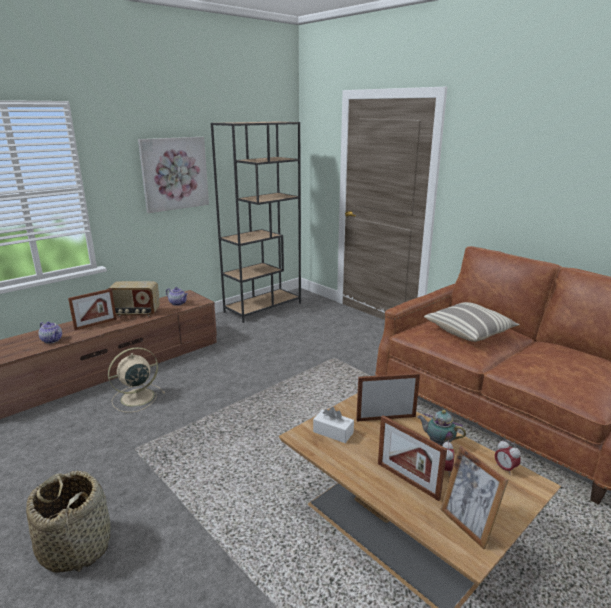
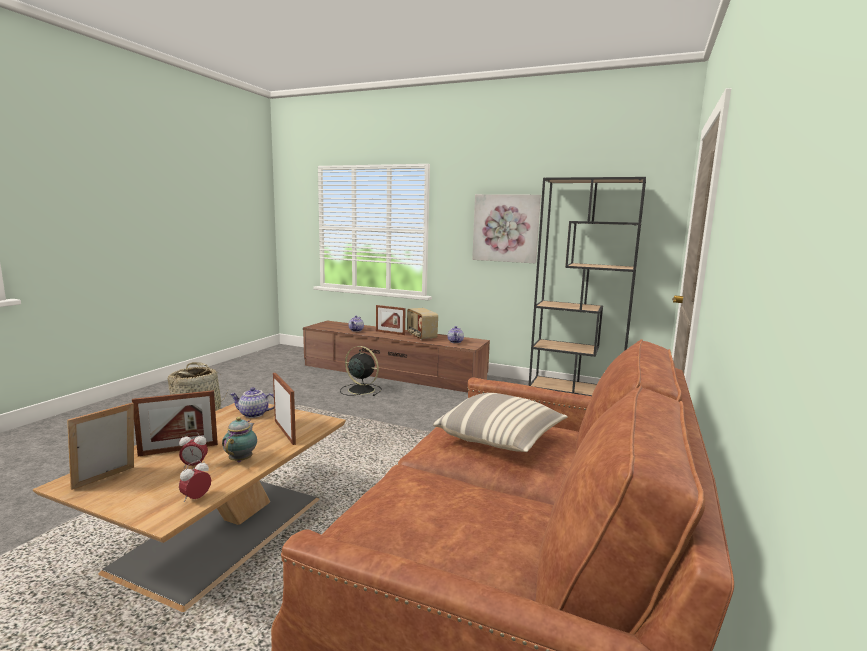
camera: 65 degrees right, 10 degrees down
(136, 398) = (360, 390): beige fan -> black fan
(333, 432) = (253, 414): white tissue box -> teapot
(407, 480) = (178, 449): picture frame -> picture frame turned 135 degrees counterclockwise

